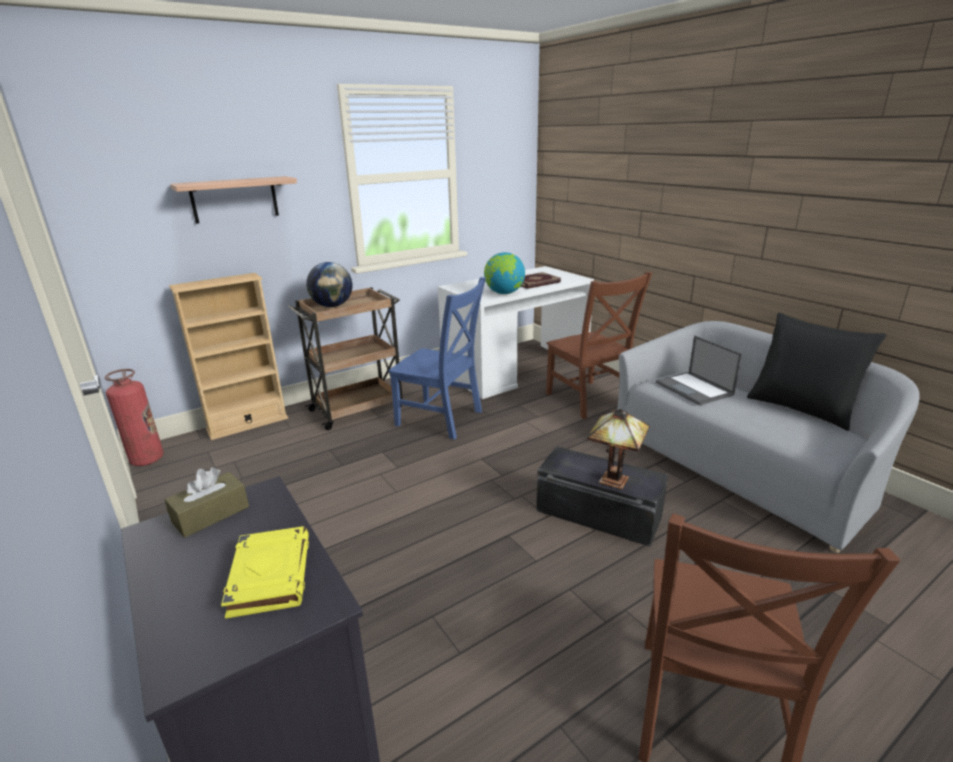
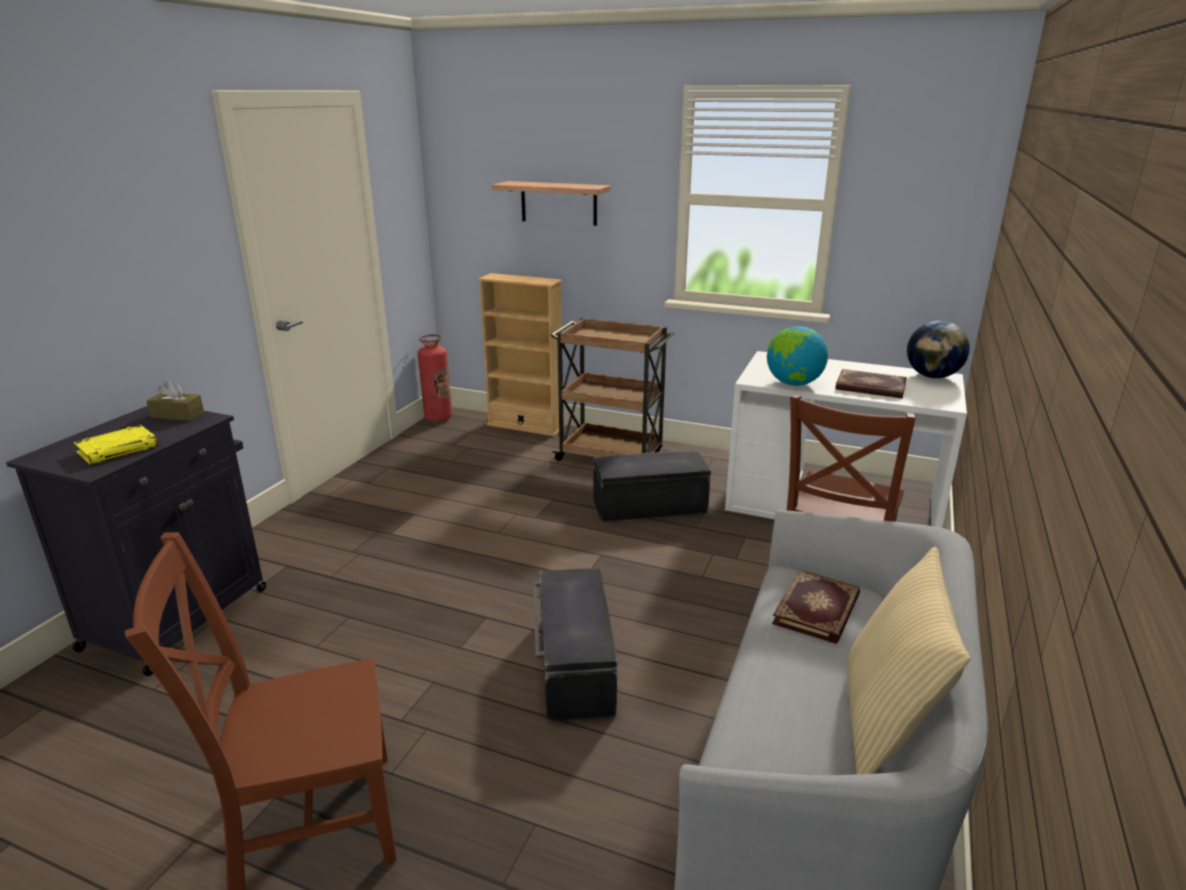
camera: 55 degrees right, 0 degrees up
(332, 306) = (605, 334): globe -> globe (932, 376)
(442, 419) = (649, 505): blue chair -> black storage box
(613, 479) = (566, 622): table lamp -> none
(695, 389) = (818, 610): laptop -> book
(801, 408) = (886, 725): black pillow -> beige pillow

